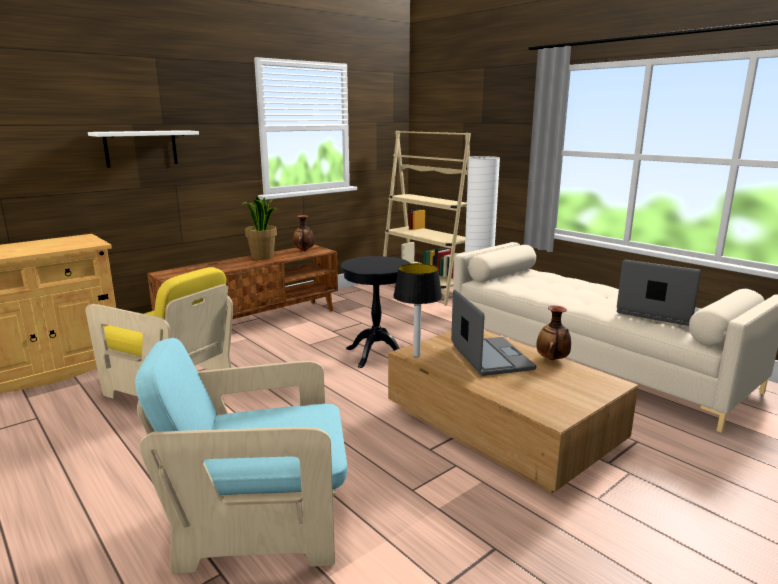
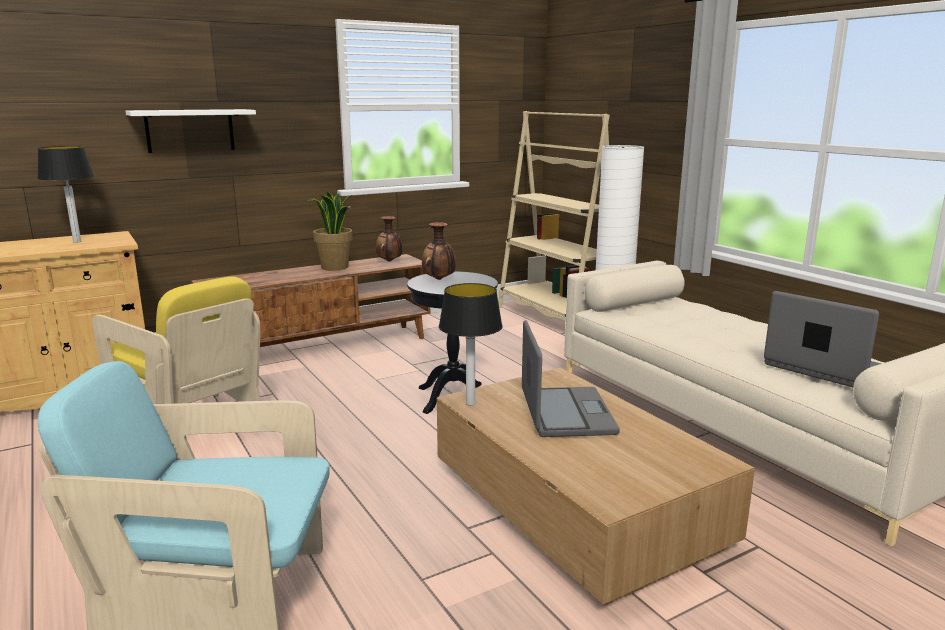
camera: 10 degrees right, 0 degrees up
(55, 244) = (77, 241): none -> table lamp
(552, 360) = (649, 423): vase -> vase (439, 279)

